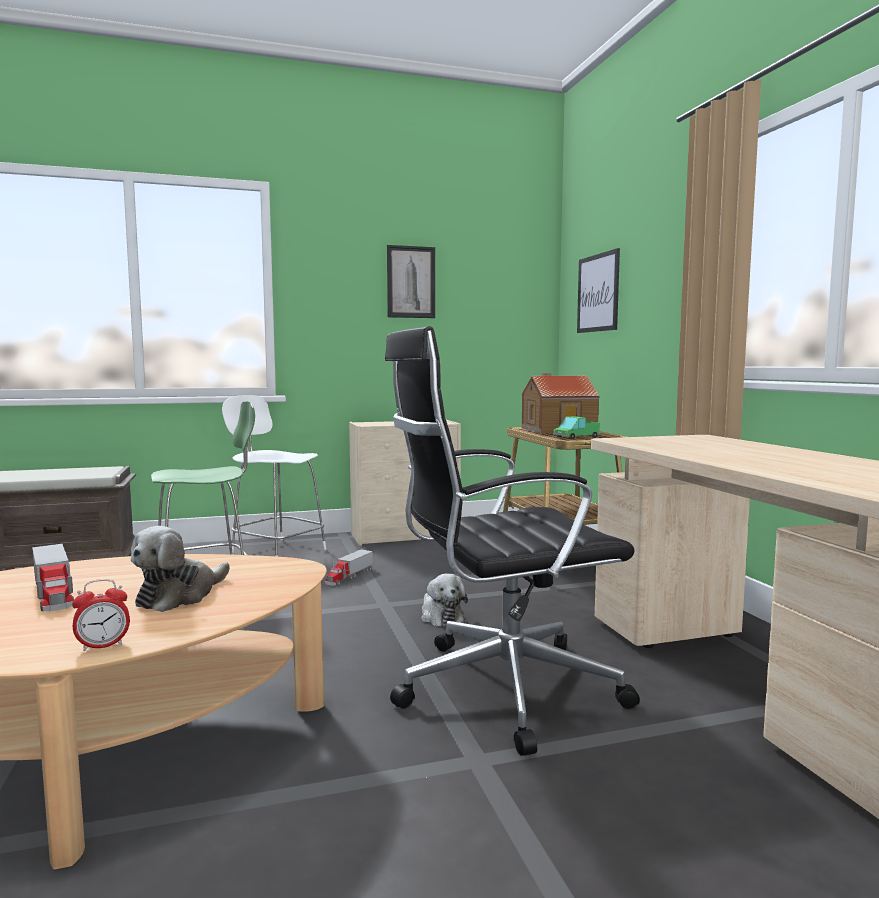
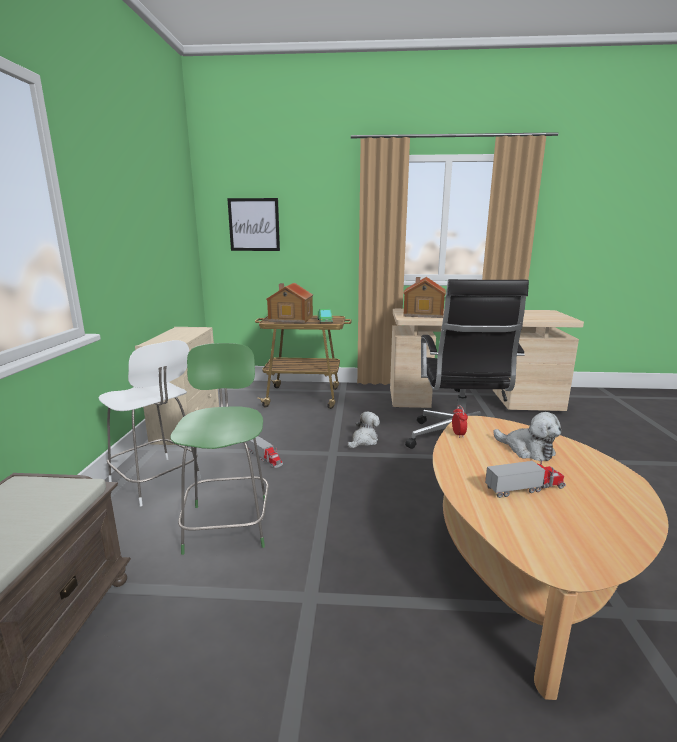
camera: 70 degrees left, 10 degrees up
(103, 646) = (607, 466): alarm clock -> alarm clock (458, 434)
(276, 551) = (157, 481): white chair -> white chair turned 105 degrees counterclockwise
(411, 282) = (141, 208): picture -> none
(440, 616) = (364, 441): plush toy -> plush toy turned 45 degrees counterclockwise
(683, 442) = (422, 314): none -> toy house

